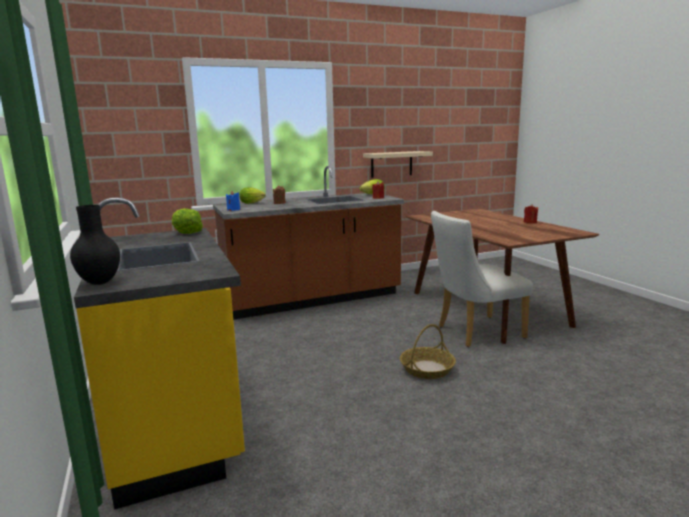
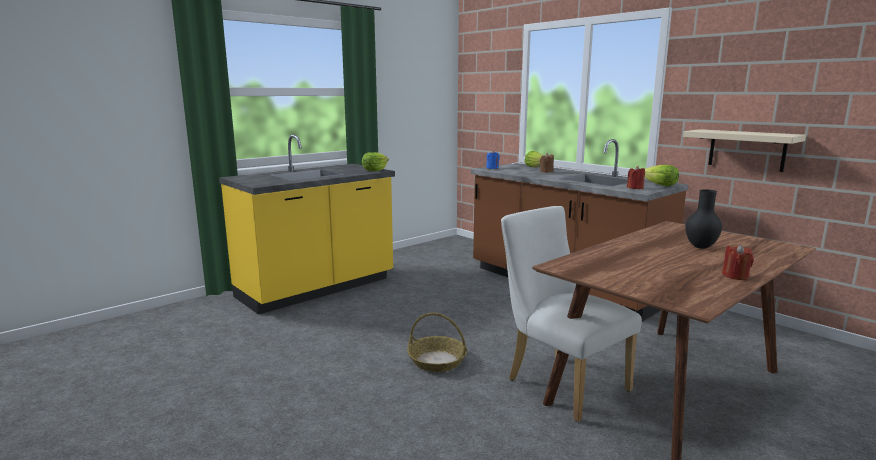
camera: 70 degrees right, 0 degrees up
(101, 282) = (243, 176): black vase -> black vase (701, 247)

